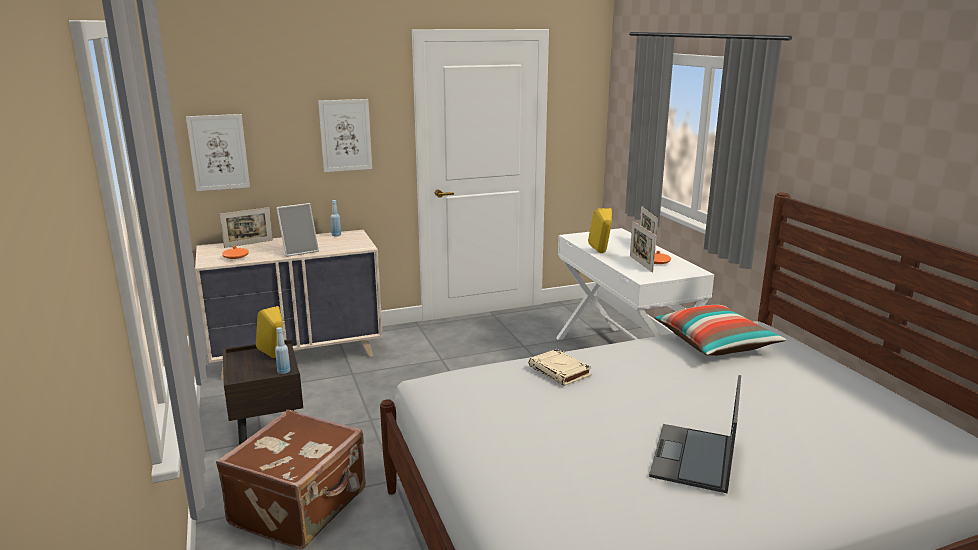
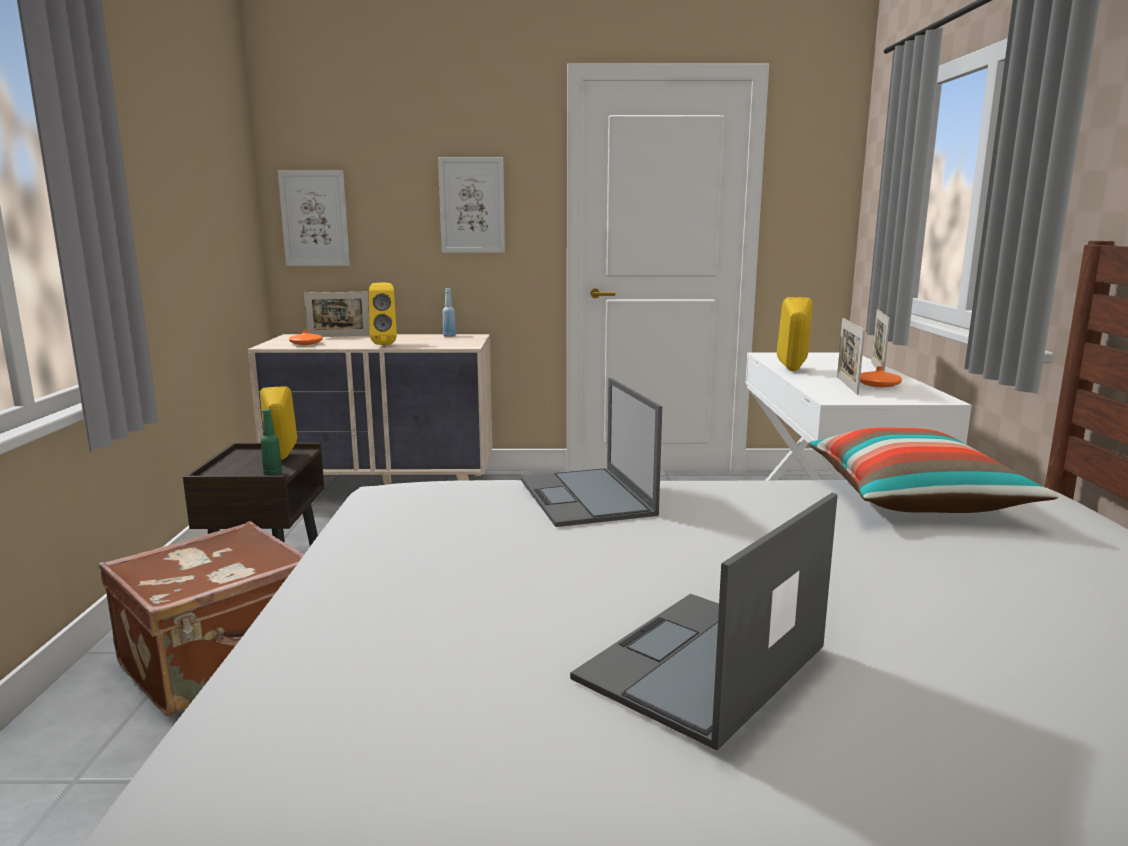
camera: 20 degrees right, 5 degrees down
(283, 371) = (272, 474): blue bottle -> green bottle
(299, 251) = (384, 344): picture frame -> yellow speaker
(560, 371) = (587, 497): beige book -> laptop

